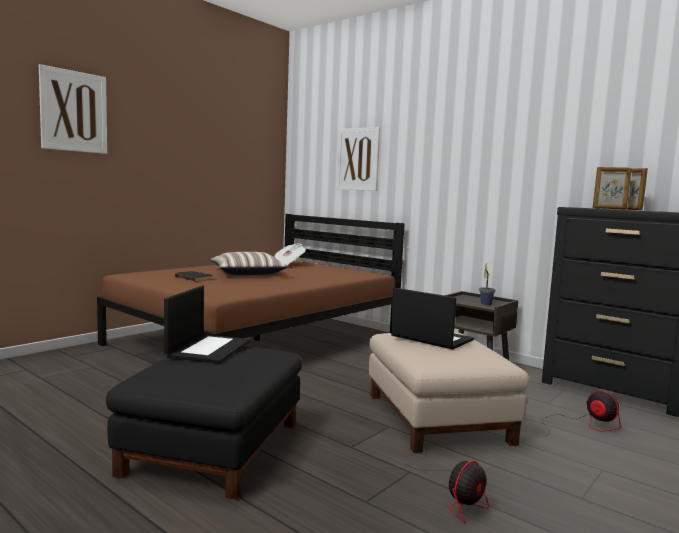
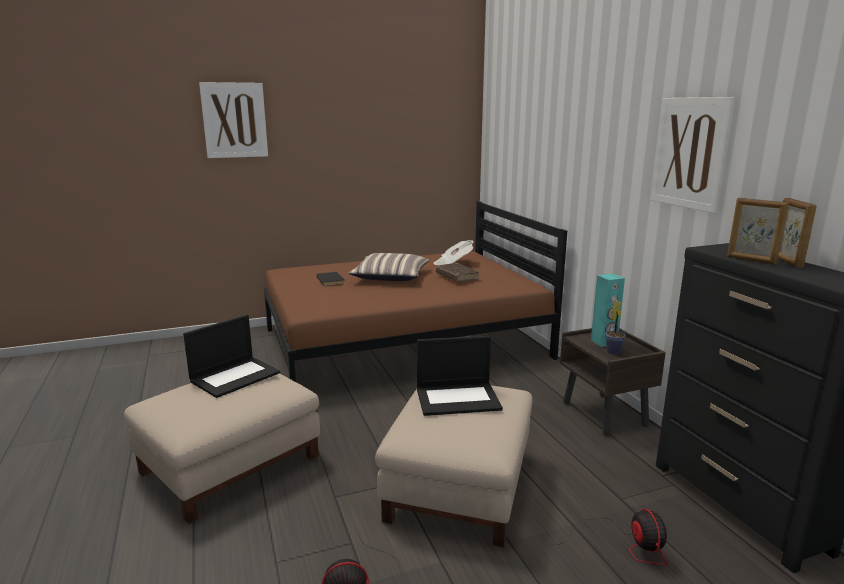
camera: 30 degrees right, 10 degrees up
(213, 447) = (230, 464): black ottoman -> beige ottoman
(309, 270) = (456, 277): none -> brown book
(358, 159) = (534, 146): picture -> picture (690, 153)
(430, 338) = (458, 398): laptop -> laptop turned 105 degrees clockwise
(471, 300) = (604, 342): none -> turquoise speaker

